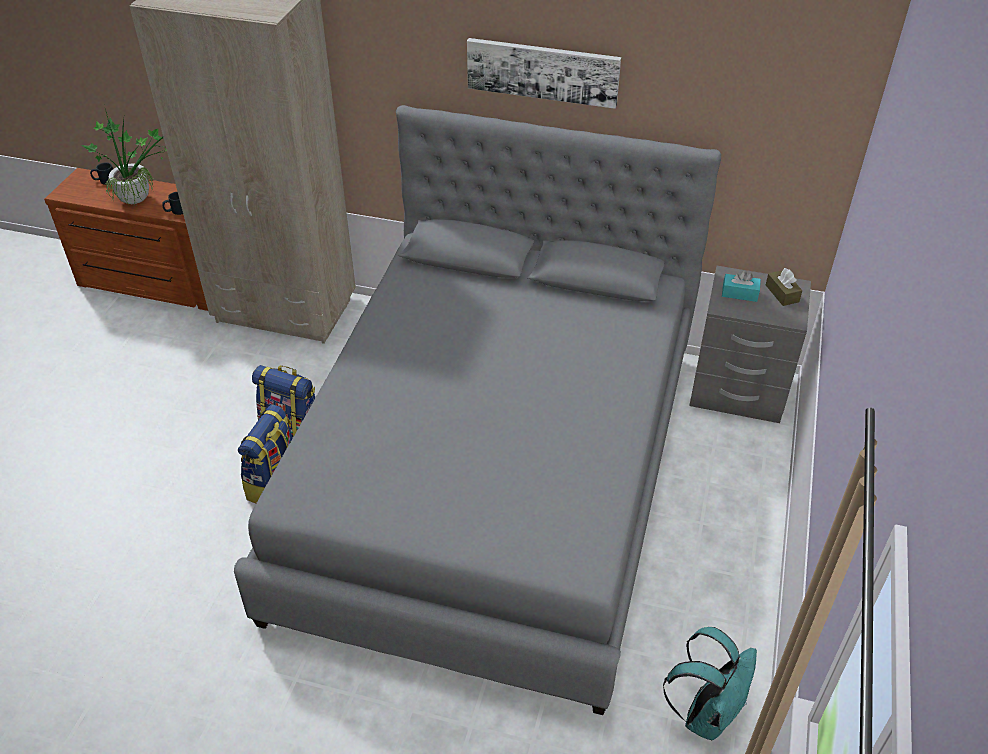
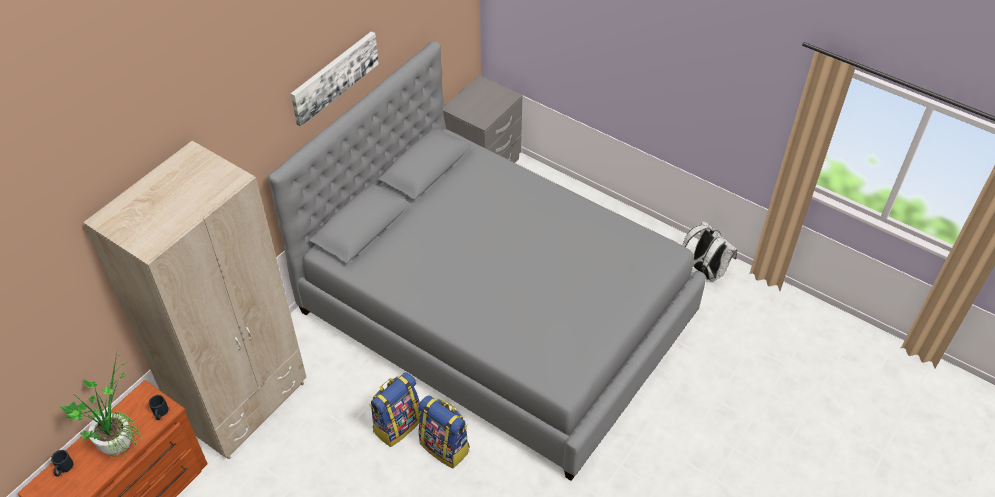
camera: 70 degrees left, 5 degrees up
(706, 713) = (704, 271): turquoise backpack -> white backpack
(739, 293) = (474, 109): turquoise tissue box -> none
(782, 293) = (484, 91): brown tissue box -> none

